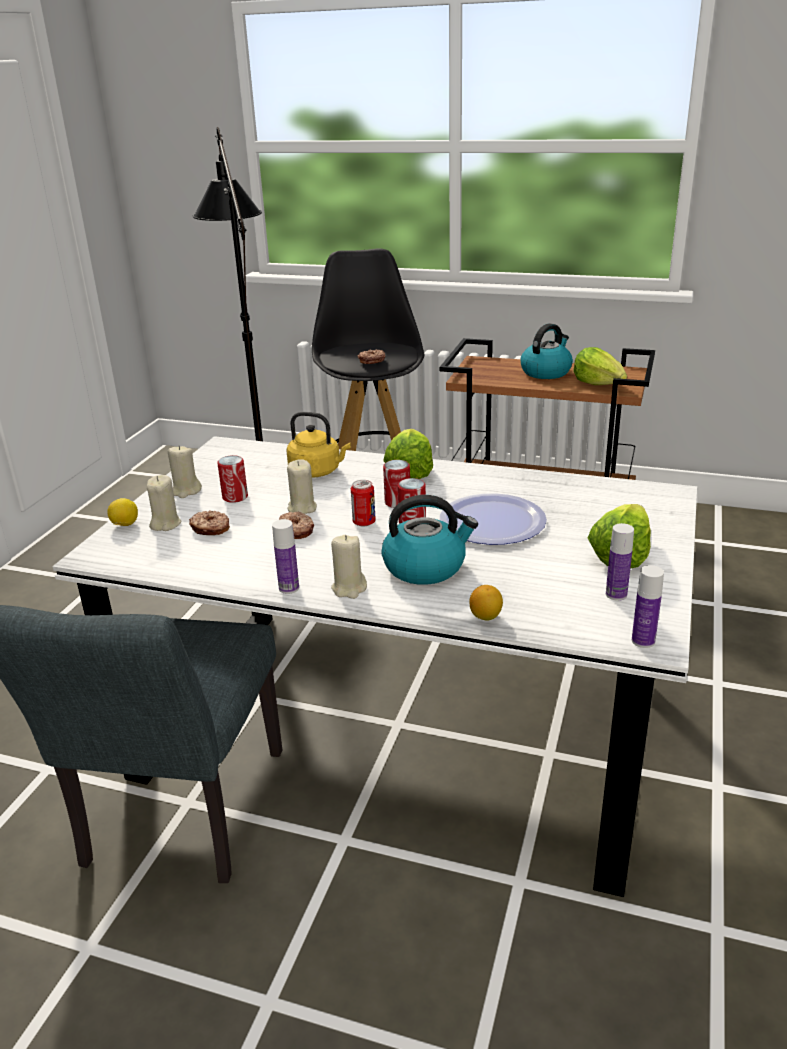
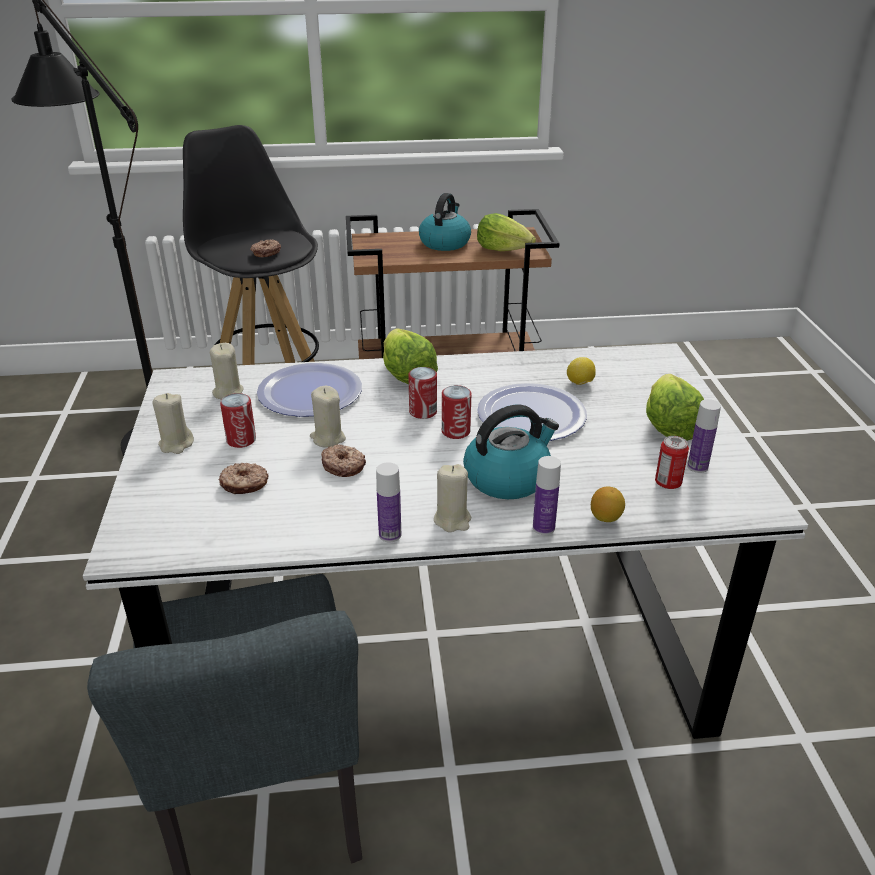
camera: 25 degrees left, 5 degrees up
(125, 525) = (135, 502): lemon -> lemon (580, 383)
(165, 524) = (185, 490): beige candle -> beige candle (228, 392)
(317, 471) = (310, 392): yellow kettle -> plate
(364, 522) = (407, 441): can -> can (668, 483)
(643, 641) = (754, 508): bottle -> bottle (543, 528)

